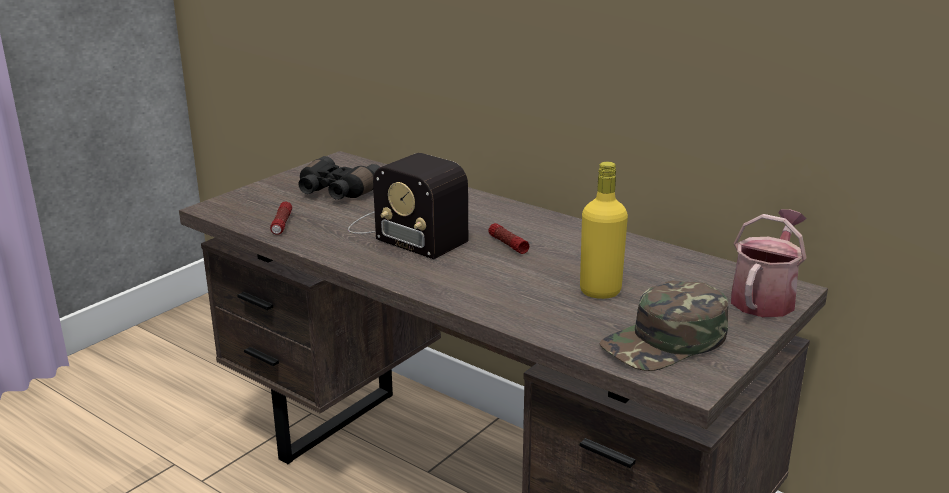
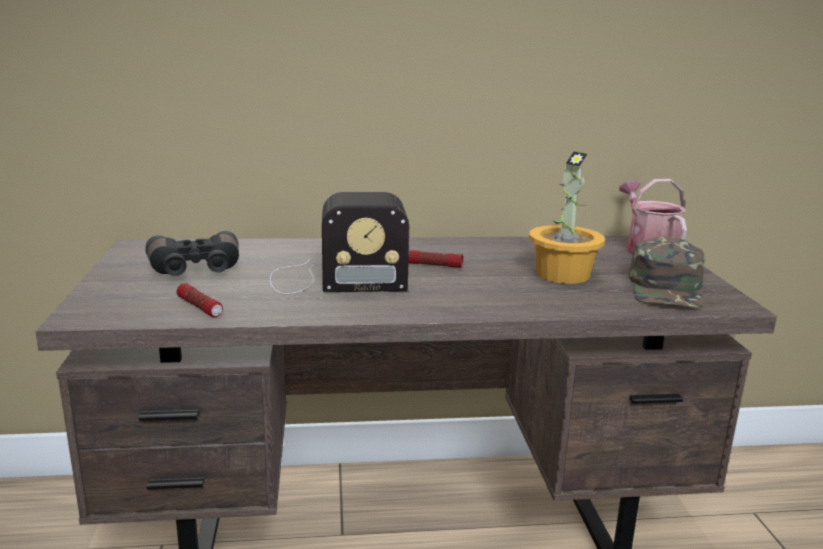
camera: 45 degrees left, 5 degrees down
(600, 291) = (563, 274): yellow bottle -> potted plant

